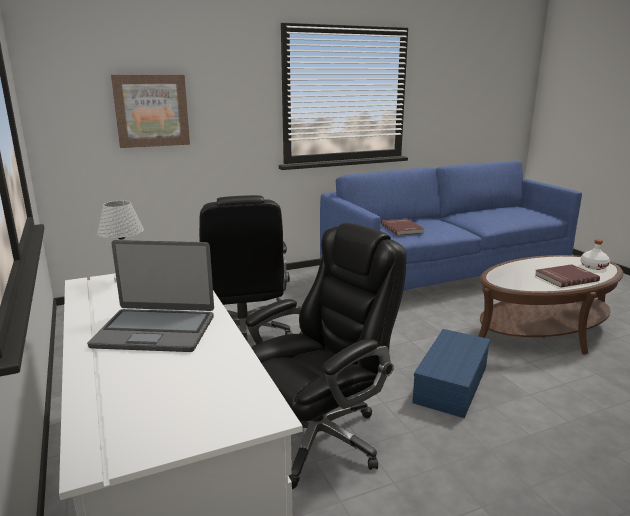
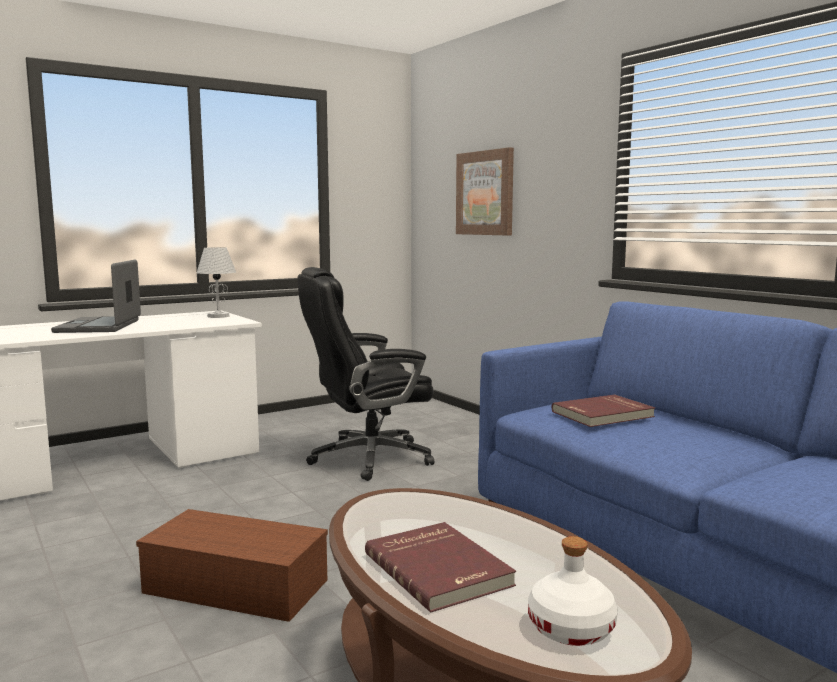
camera: 80 degrees right, 10 degrees down
(320, 437) = (140, 510): black office chair -> none
(450, 383) = (239, 586): blue storage box -> brown storage box

